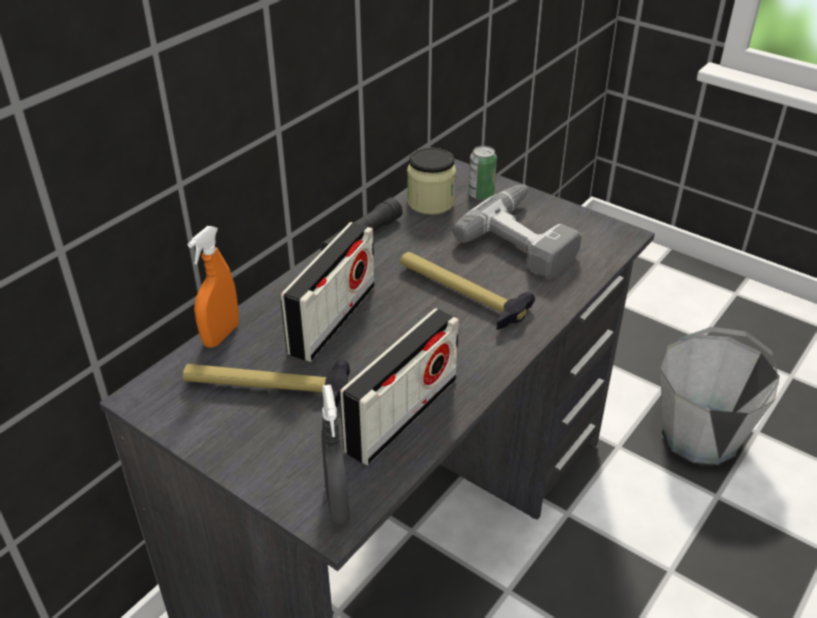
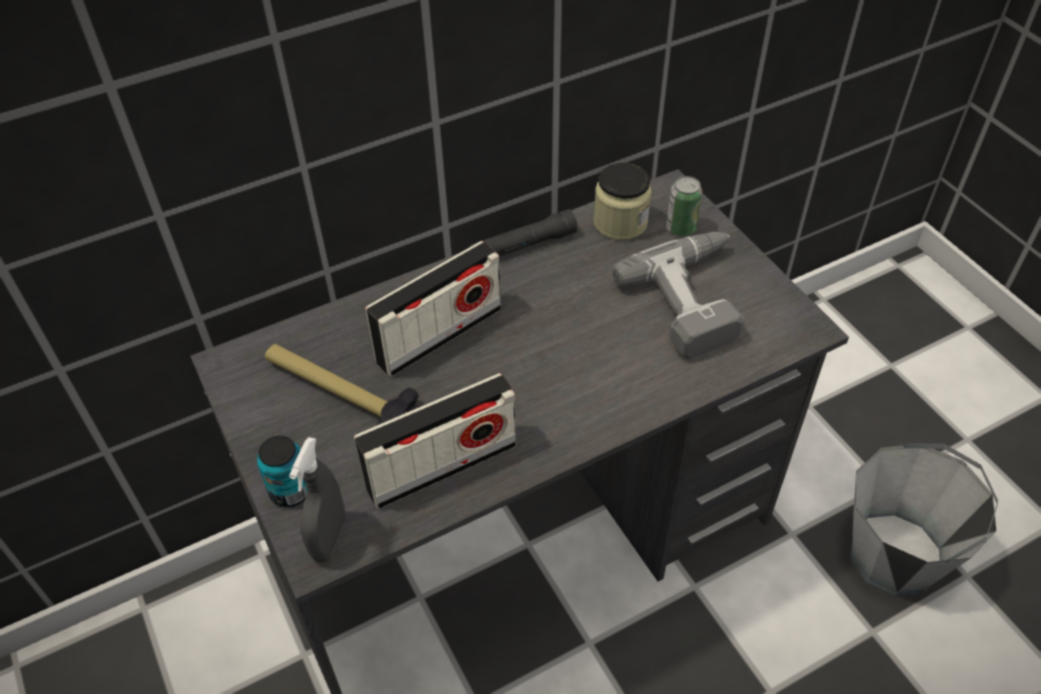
camera: 25 degrees right, 10 degrees up
(221, 335) = (328, 319): orange spray bottle -> none
(274, 479) = (290, 491): none -> can
(460, 294) = (582, 346): hammer -> none

